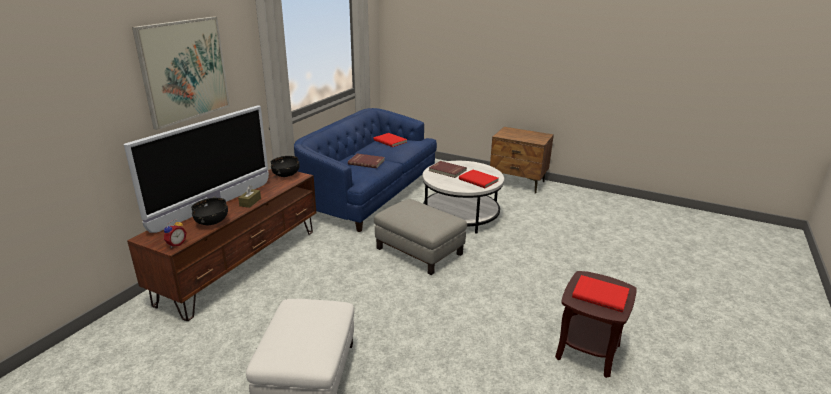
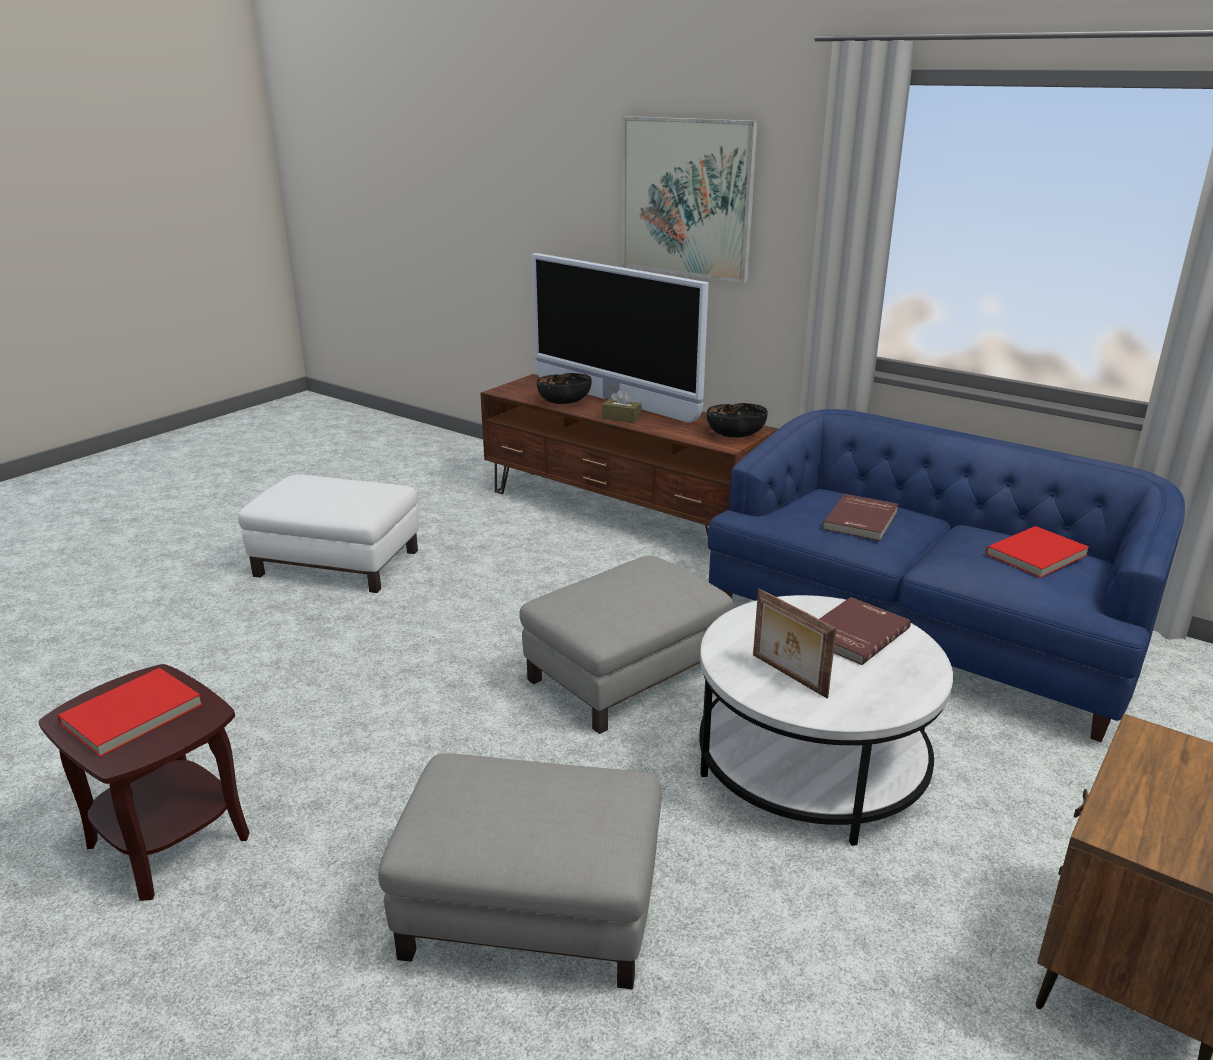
camera: 100 degrees right, 0 degrees up
(175, 244) = (508, 392): alarm clock -> none
(478, 180) = (788, 676): red book -> picture frame
(556, 258) = (532, 908): none -> grey ottoman

